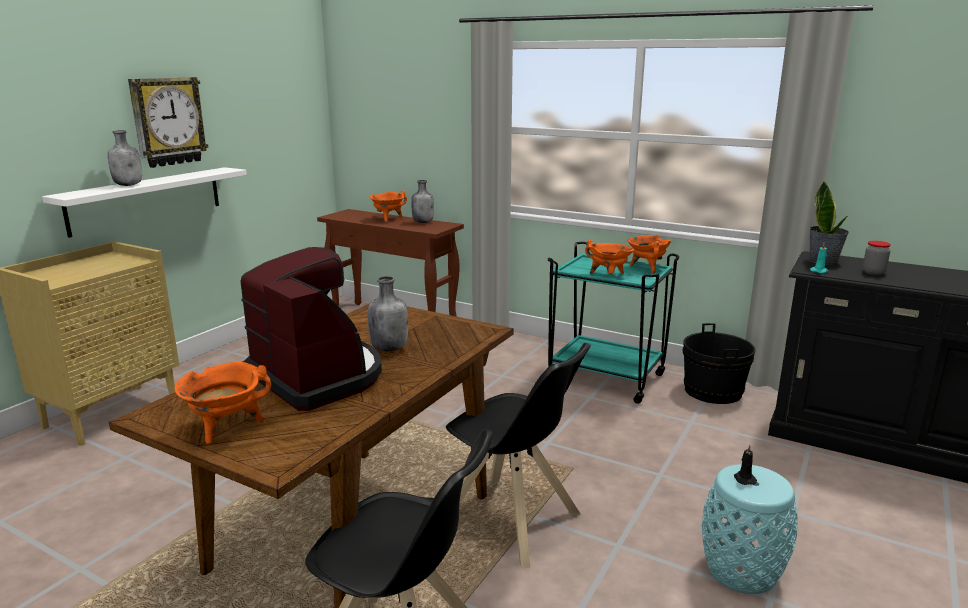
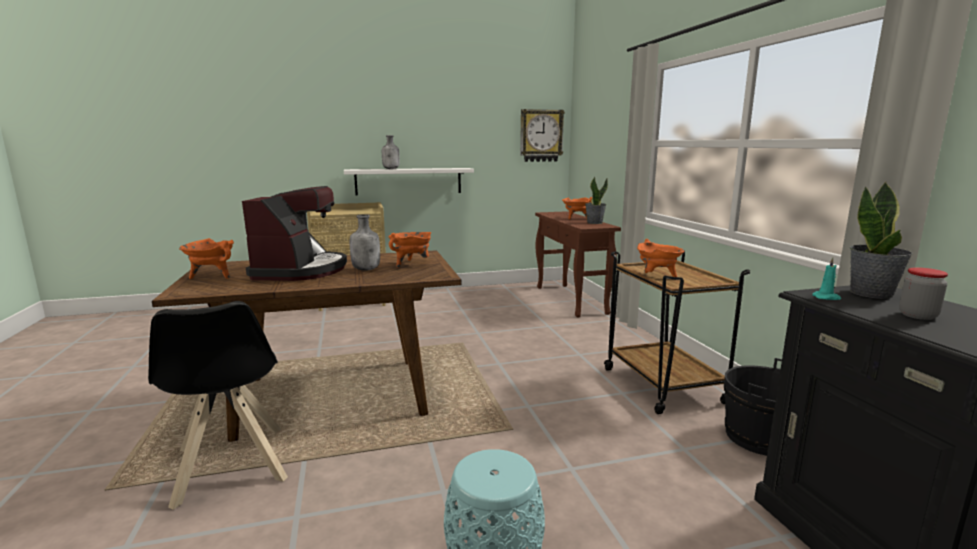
camera: 45 degrees right, 5 degrees down
(168, 121) = (430, 134): wall clock -> wall clock (541, 135)
(423, 222) = (594, 222): grey bottle -> potted plant
(512, 521) = (412, 436): black chair -> none
(606, 378) = (663, 386): turquoise cart -> brown cart
(647, 268) = (714, 280): orange cooking pot -> orange cooking pot (411, 264)
(744, 479) = (492, 464): black candle -> none

